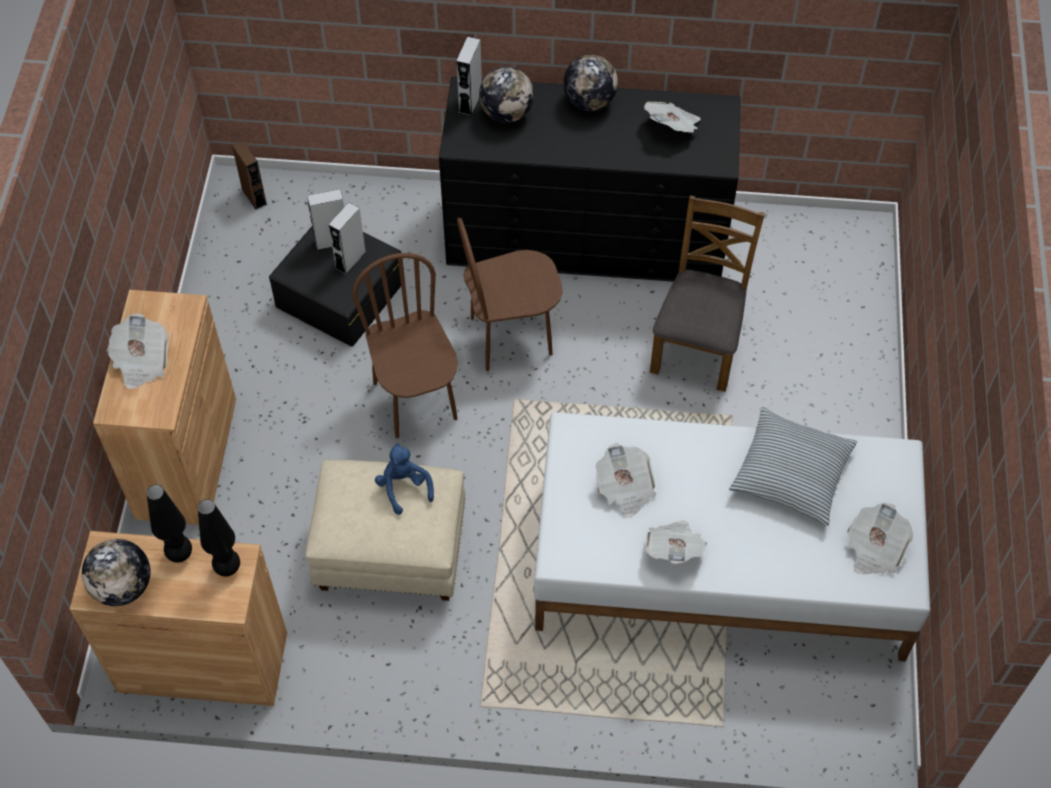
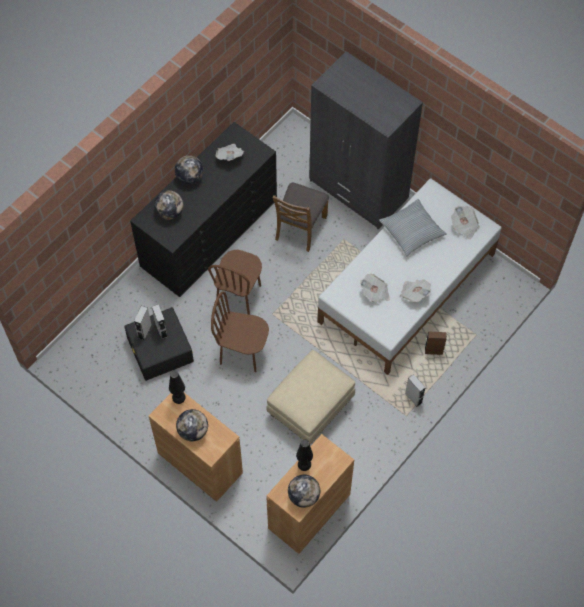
camera: 55 degrees left, 5 degrees up
(141, 362) = (193, 431): newspaper -> globe
(228, 568) = (324, 451): black table lamp -> black table lamp (179, 399)
(254, 196) = (72, 353): brown speaker -> brown speaker (433, 351)
(404, 487) = (308, 374): blue plush toy -> none
(470, 101) = (151, 222): grey speaker -> grey speaker (413, 398)
(698, 345) = (300, 227): brown chair -> brown chair turned 120 degrees counterclockwise
(839, 382) = (358, 190): none -> grey wardrobe

